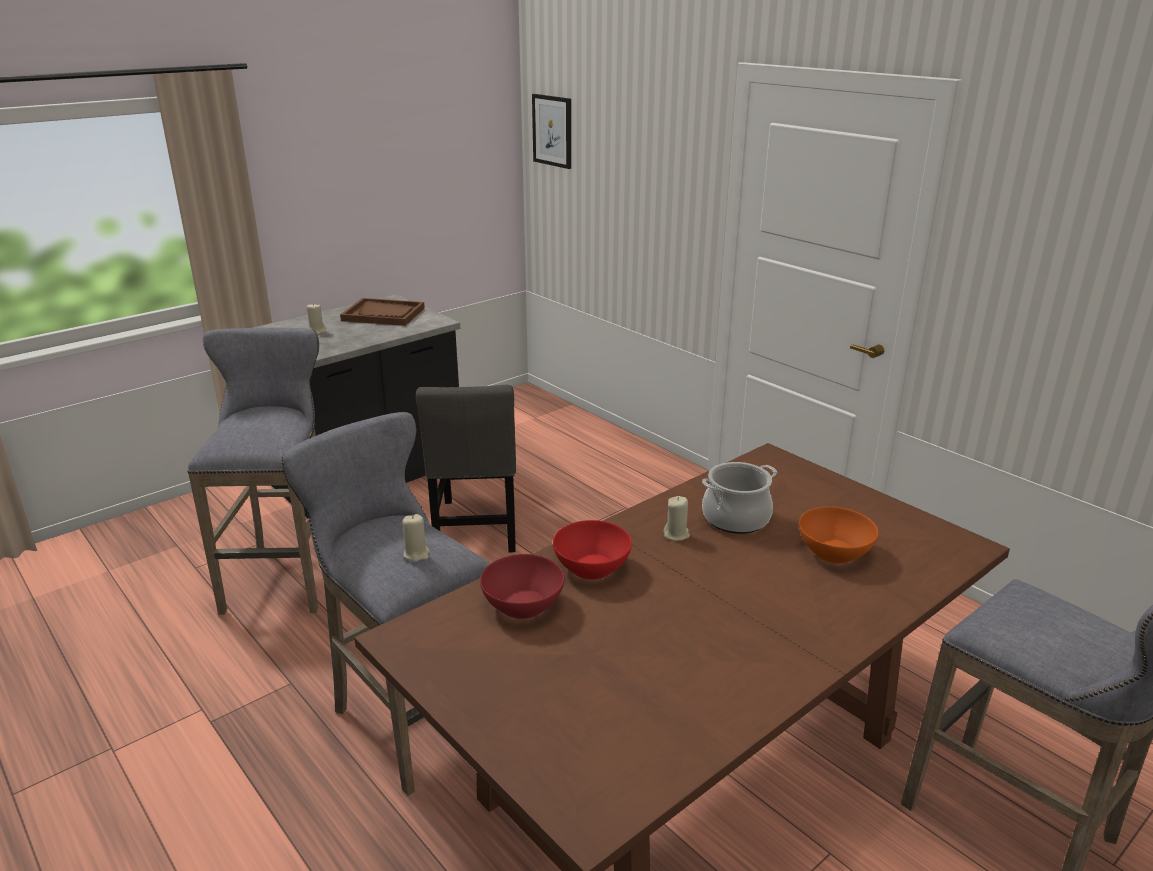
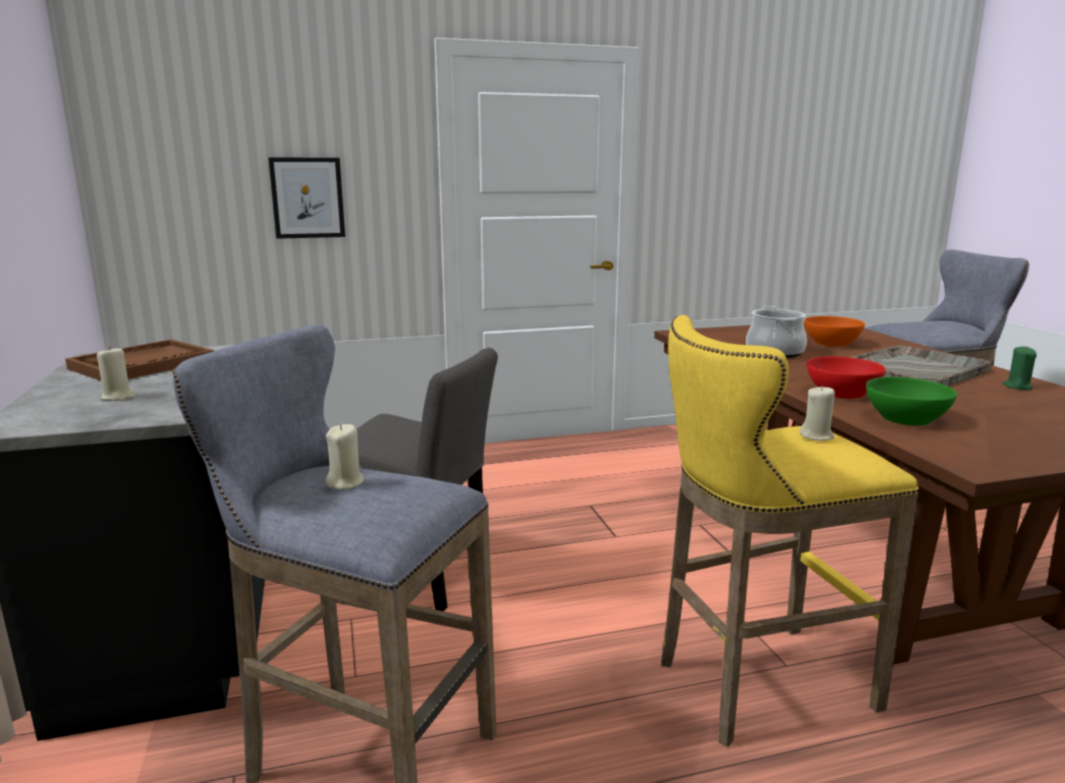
camera: 65 degrees left, 10 degrees down
(411, 718) = (755, 686): grey stool -> yellow stool
(522, 604) = (905, 418): red bowl -> green bowl
(552, 131) = (144, 130): picture -> picture (307, 198)
(676, 534) = (794, 367): beige candle -> beige candle (345, 482)
(724, 689) = (1017, 386): none -> green candle
(744, 613) = (915, 369): none -> grey tray

